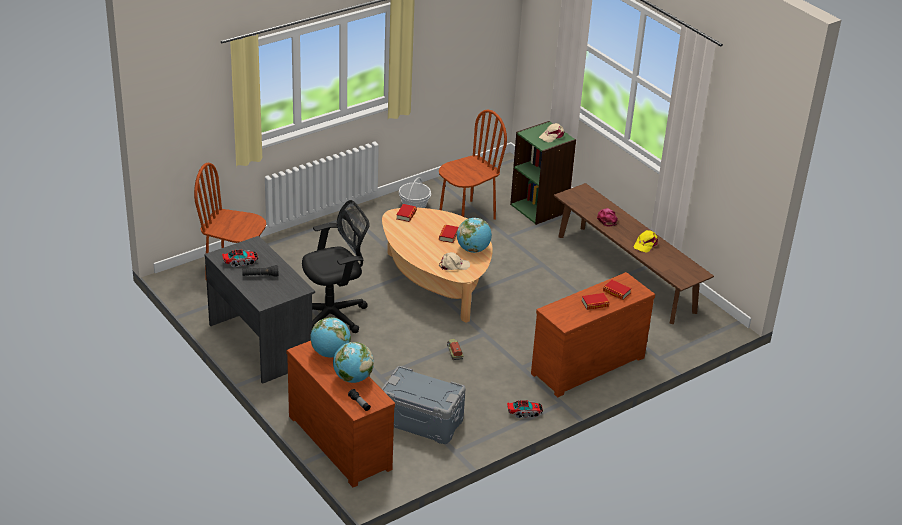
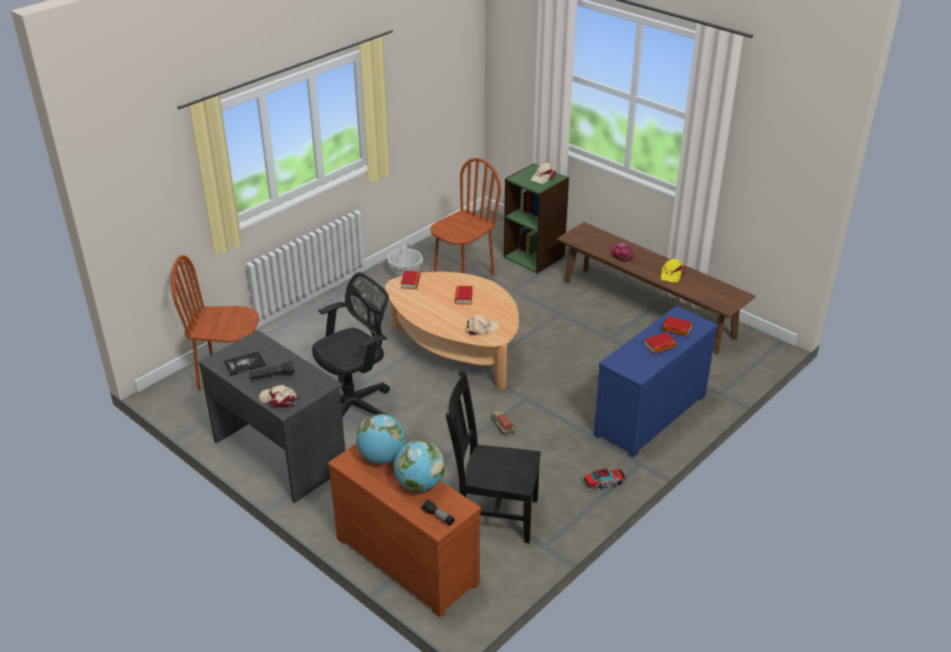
camera: 10 degrees left, 0 degrees up
(240, 262) = (244, 364): toy truck -> book
(261, 295) = (279, 399): none -> beige cap
(421, 420) = (493, 514): grey storage box -> black chair
(473, 249) = (496, 308): globe -> none
(586, 364) = (647, 413): brown dresser -> blue dresser

